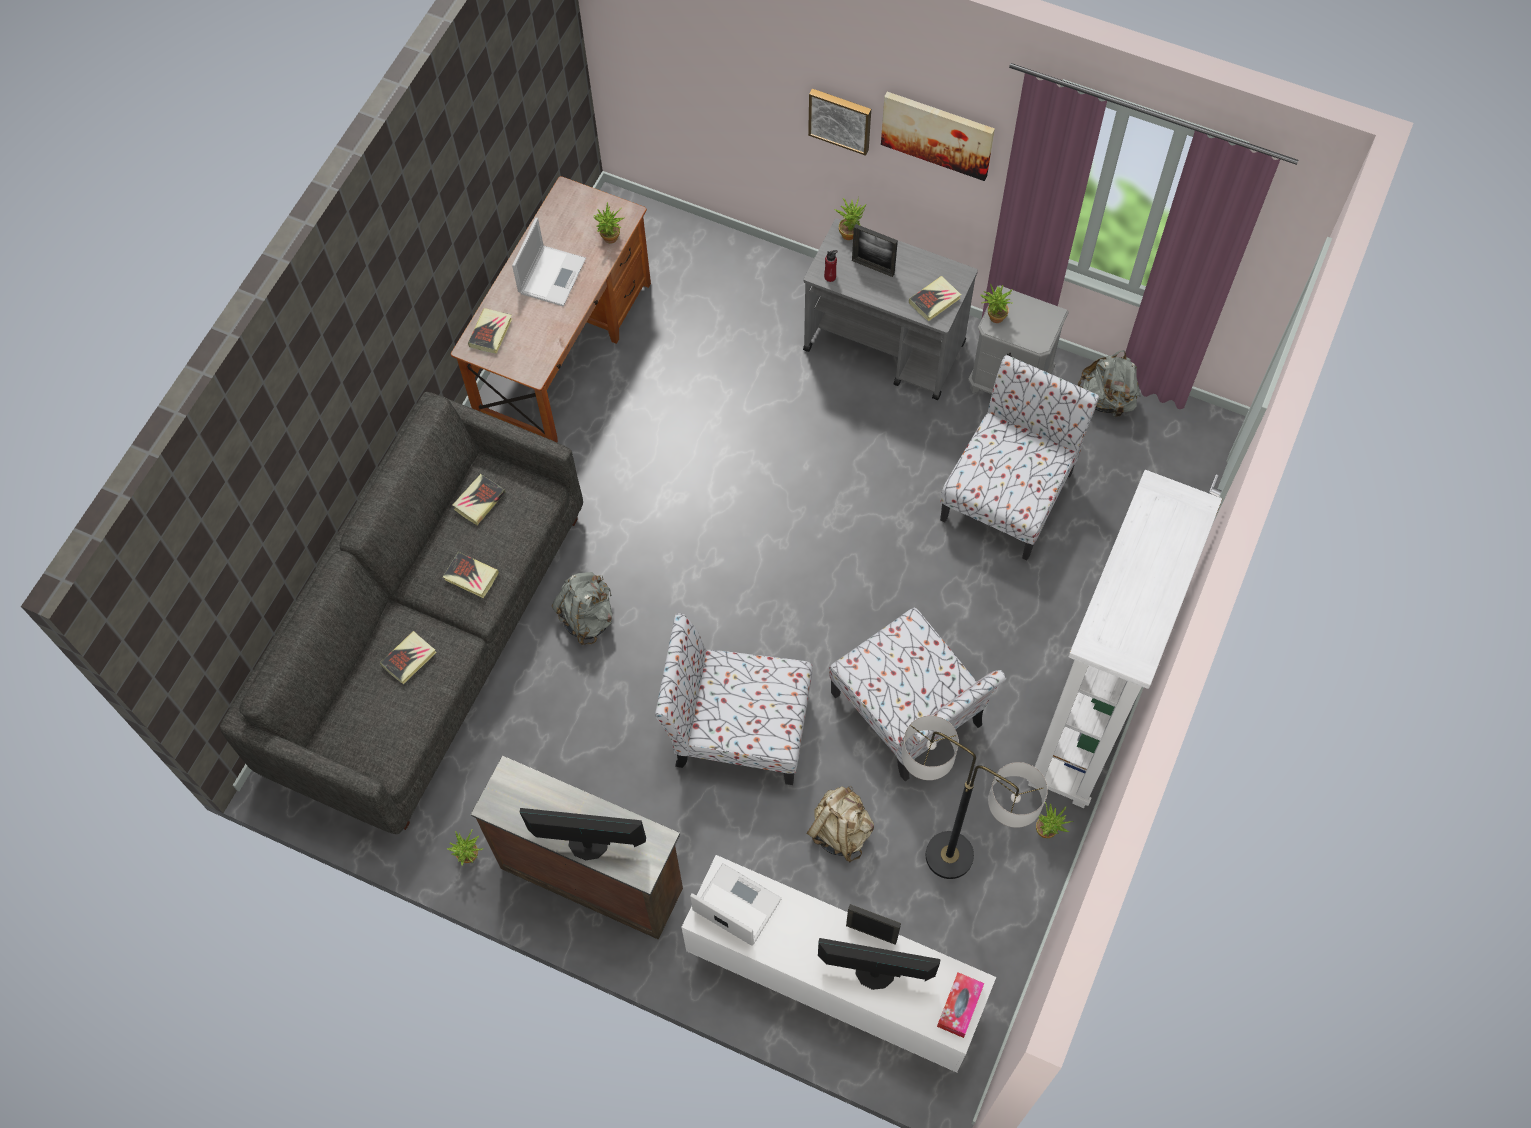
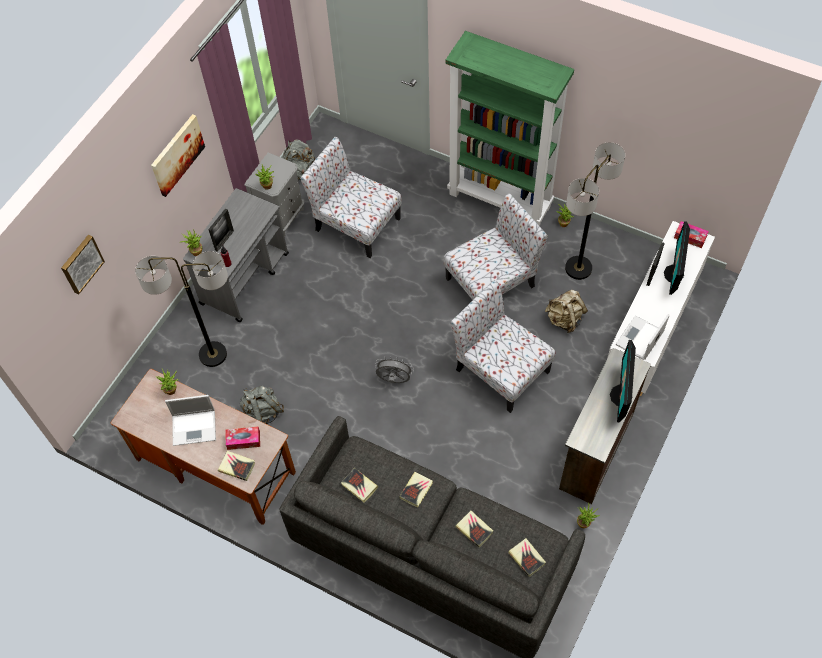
camera: 85 degrees left, 5 degrees down
(532, 335) = (243, 440): none -> tissue box
(552, 275) = (195, 427): laptop -> laptop turned 150 degrees clockwise
(587, 617) = (421, 452): grey backpack -> grey backpack (263, 412)
(711, 571) = (394, 380): none -> grey fan
(737, 728) = (500, 369): chair -> chair turned 120 degrees clockwise
(745, 323) = (213, 355): none -> floor lamp
(840, 119) = (143, 214): picture -> picture (81, 263)
(934, 300) = (255, 210): book -> book (526, 558)
(1087, 722) = (501, 200): white bookcase -> green bookcase

